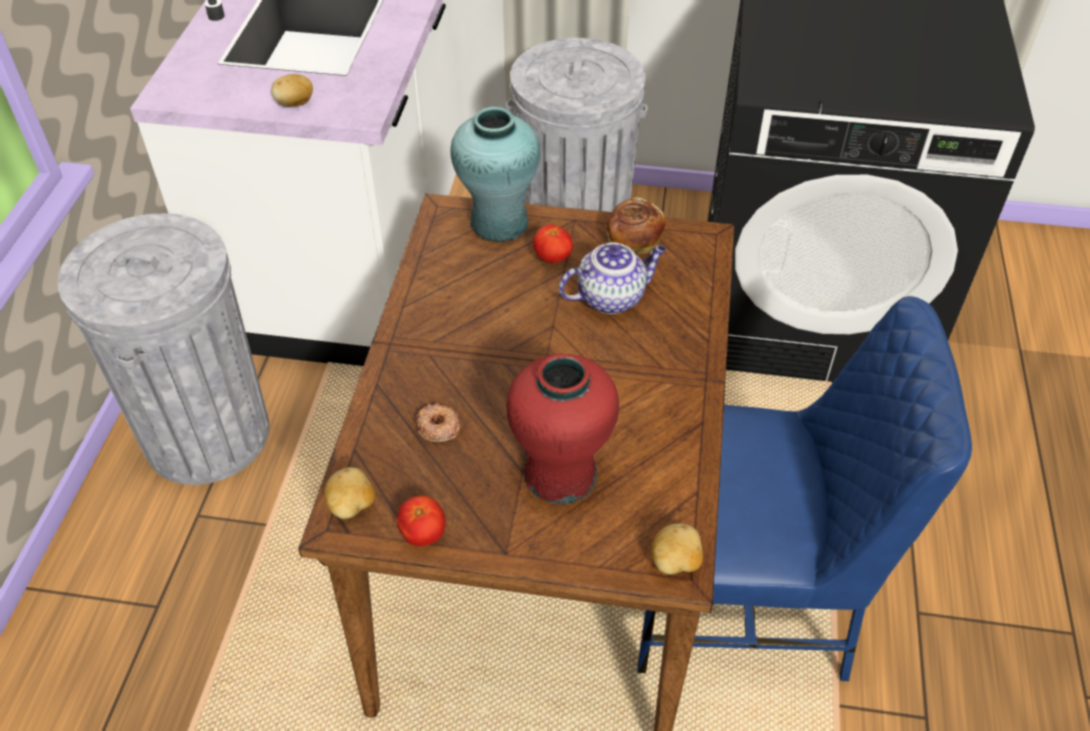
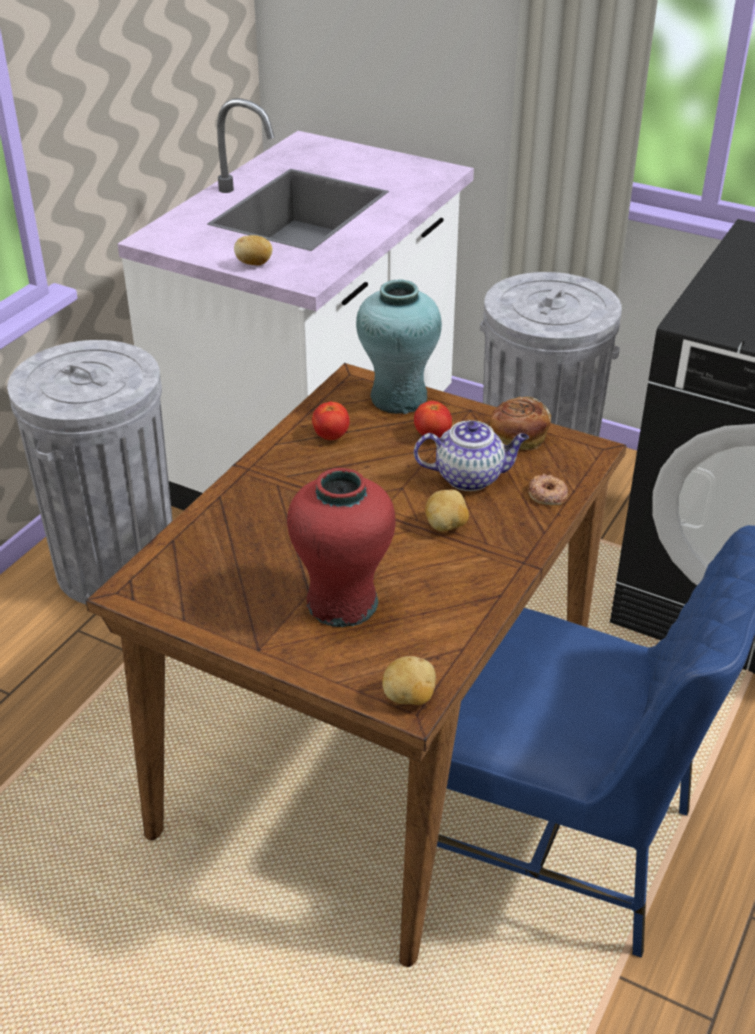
camera: 20 degrees right, 10 degrees down
(352, 506) = (147, 581): potato -> potato (446, 526)
(423, 534) = (195, 616): tomato -> tomato (331, 436)
(438, 427) = (254, 540): donut -> donut (547, 494)

